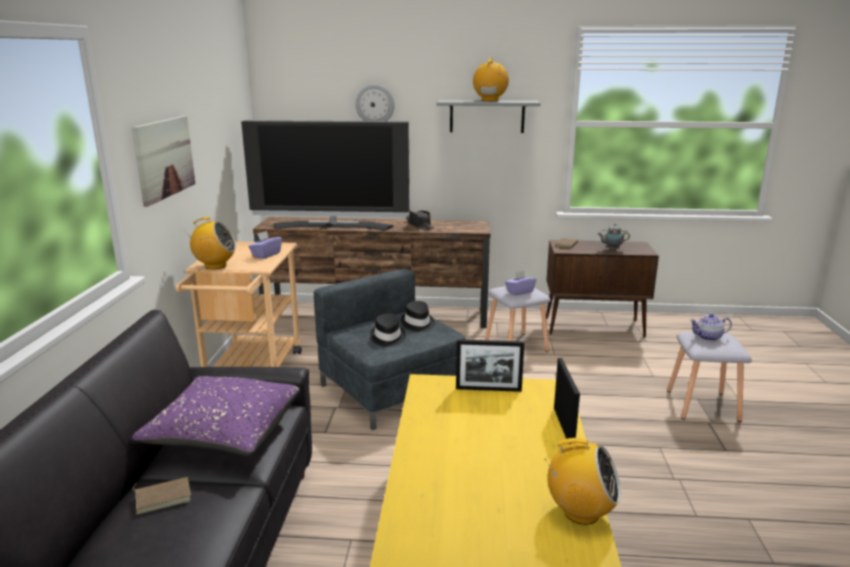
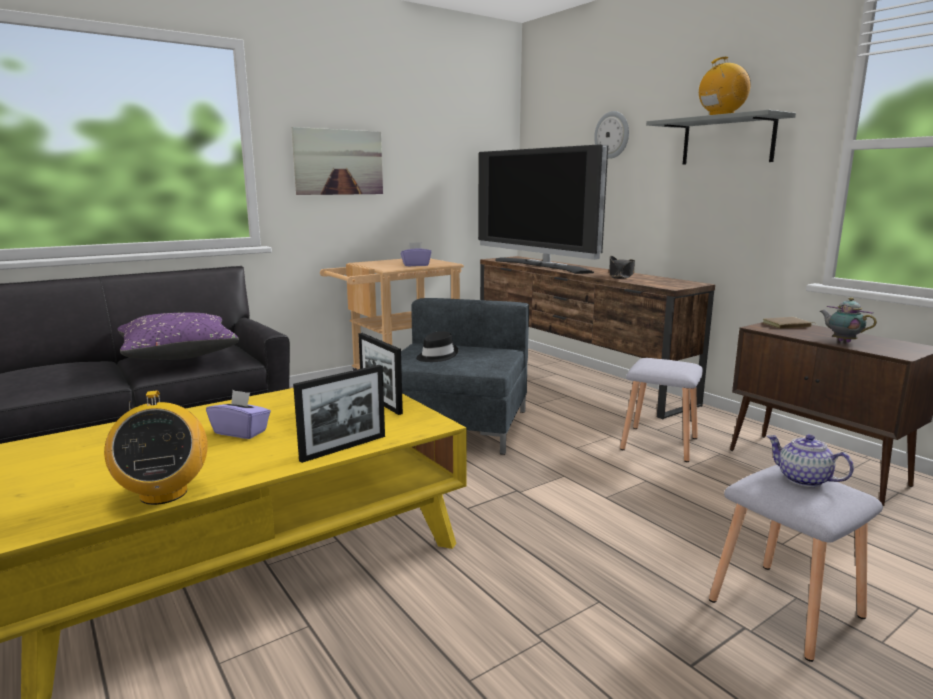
camera: 50 degrees right, 5 degrees down
(163, 496) = (79, 364): brown book -> none
(215, 266) = (364, 263): radio -> none
(417, 323) = (487, 356): black hat -> none
(519, 292) = (660, 365): purple tissue box -> purple tissue box (241, 432)

